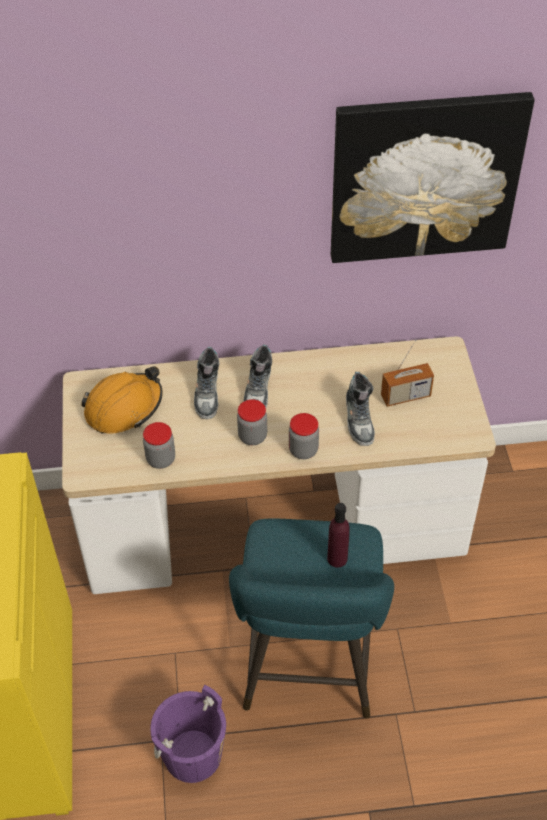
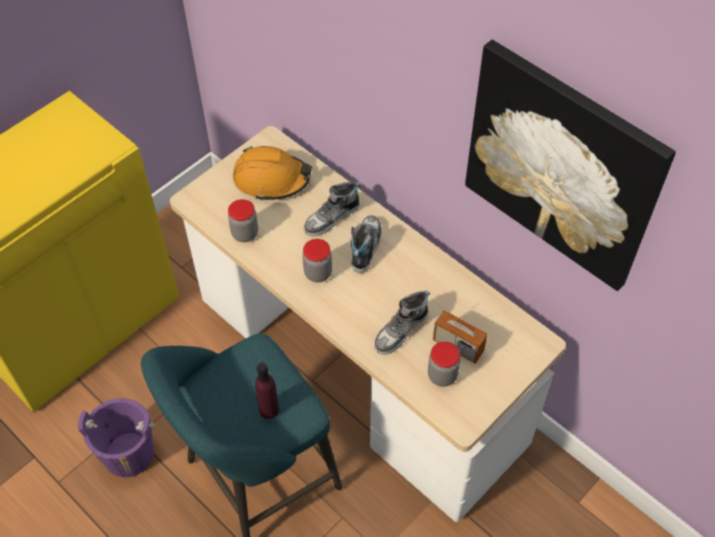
camera: 50 degrees right, 5 degrees up
(258, 391) = (365, 246): shoe -> shoe turned 135 degrees clockwise
(303, 450) = (335, 314): jar -> jar (442, 375)

